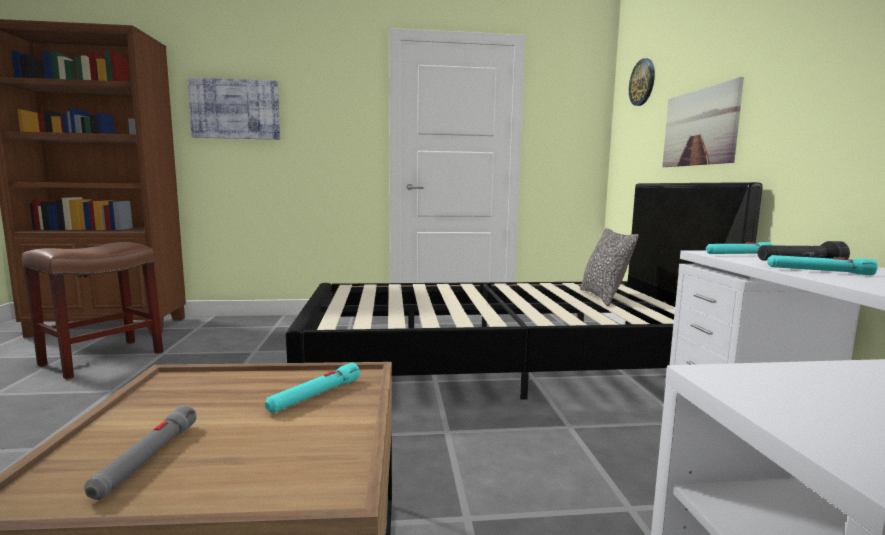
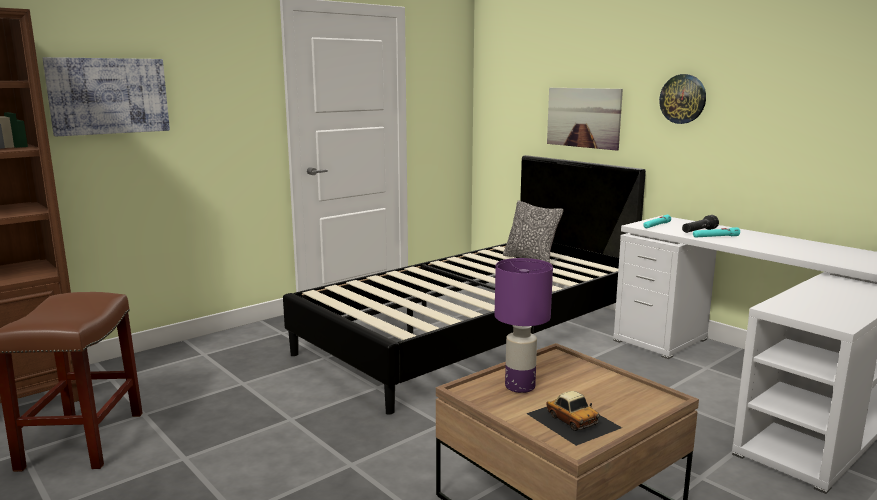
camera: 35 degrees left, 5 degrees up
(147, 459) = (573, 420): grey flashlight -> toy car
(227, 393) = (520, 386): none -> purple table lamp
(315, 396) = (563, 372): turquoise flashlight -> none
(642, 82) = (514, 64): wall clock -> wall clock (683, 99)

